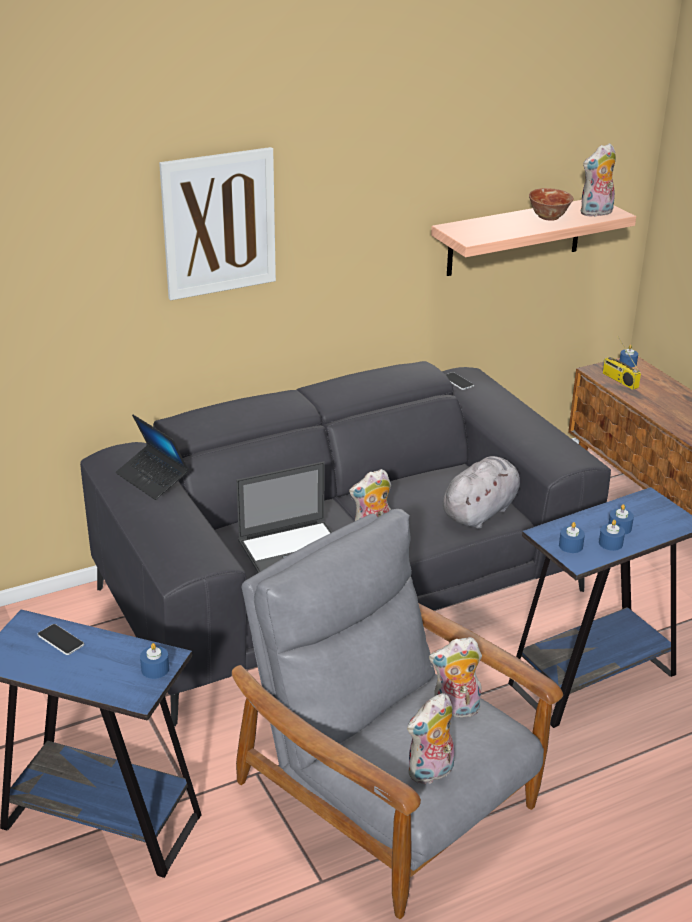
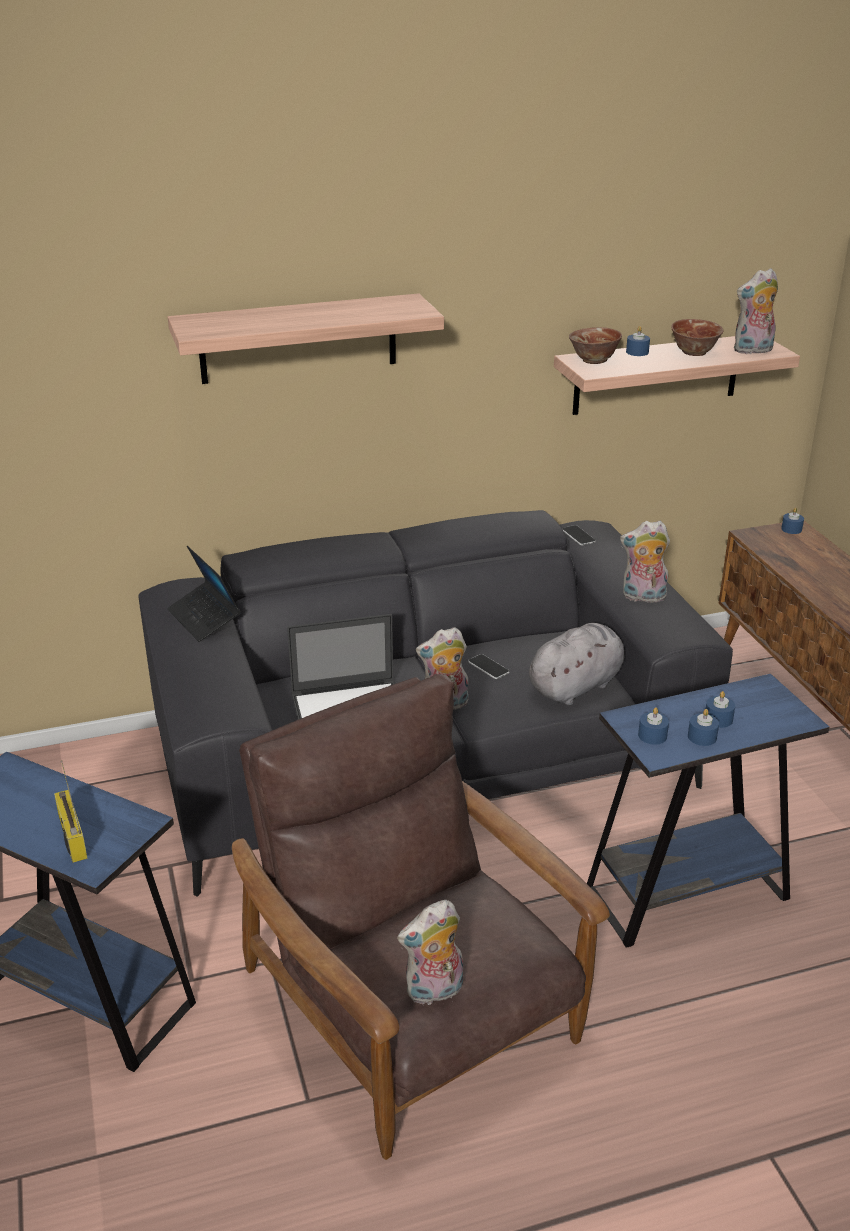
camera: 10 degrees right, 0 degrees up
(60, 640) = (34, 791): phone -> phone (488, 667)
(155, 669) = (124, 835): blue candle -> blue candle (637, 352)
(219, 223) = (298, 339): picture -> shelf
(389, 797) = (412, 1008): grey armchair -> brown armchair
(455, 711) = (486, 918): plush toy -> plush toy (642, 597)
(467, 229) = (593, 360): none -> bowl
(619, 380) = (776, 547): radio -> radio (71, 836)

